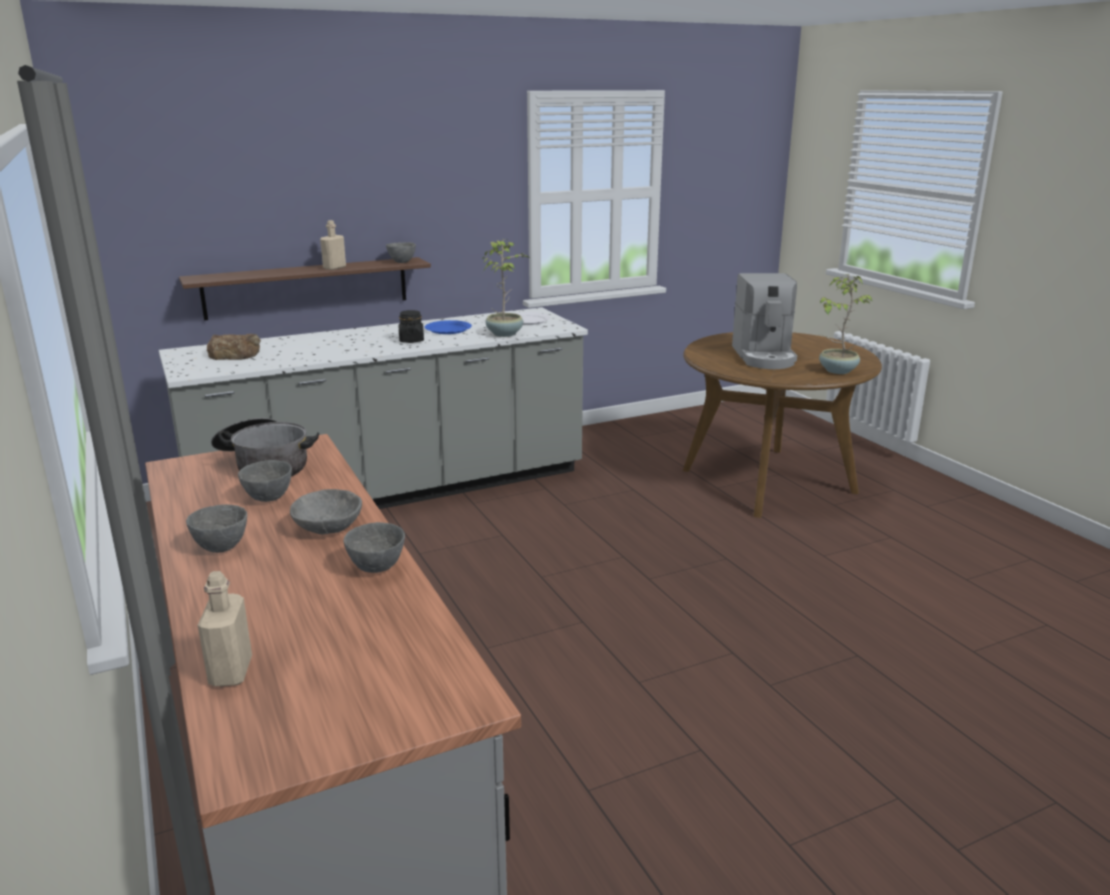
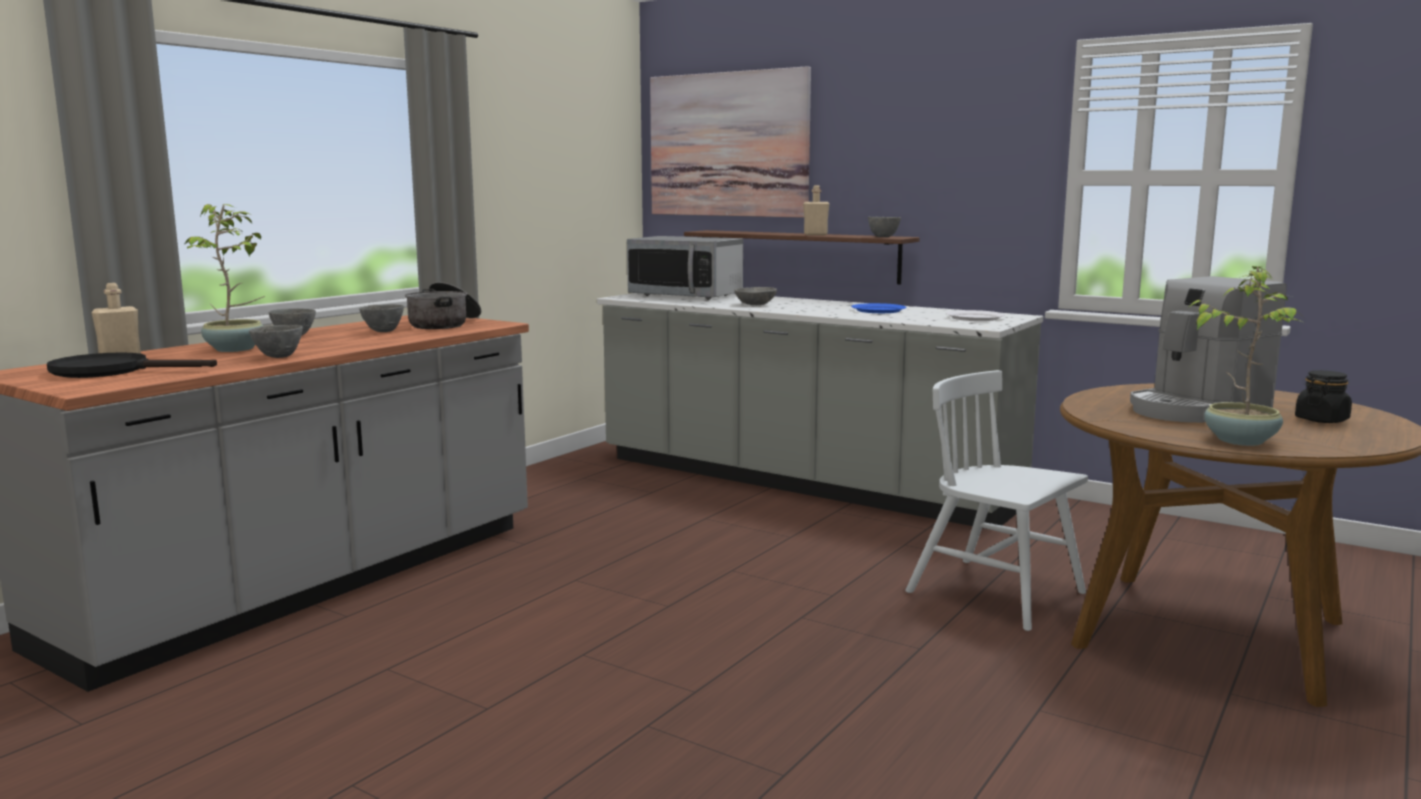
camera: 60 degrees right, 10 degrees down
(195, 181) = (728, 145): none -> picture
(235, 354) = (686, 296): bread -> microwave
(328, 527) = (343, 343): grey bowl -> grey bowl (756, 304)
(344, 678) = (113, 371): none -> black frying pan
(411, 340) = (818, 310): black jar -> black jar (1321, 420)
(505, 333) = (908, 319): potted plant -> potted plant (236, 349)
(670, 508) = (996, 593): none -> white chair

